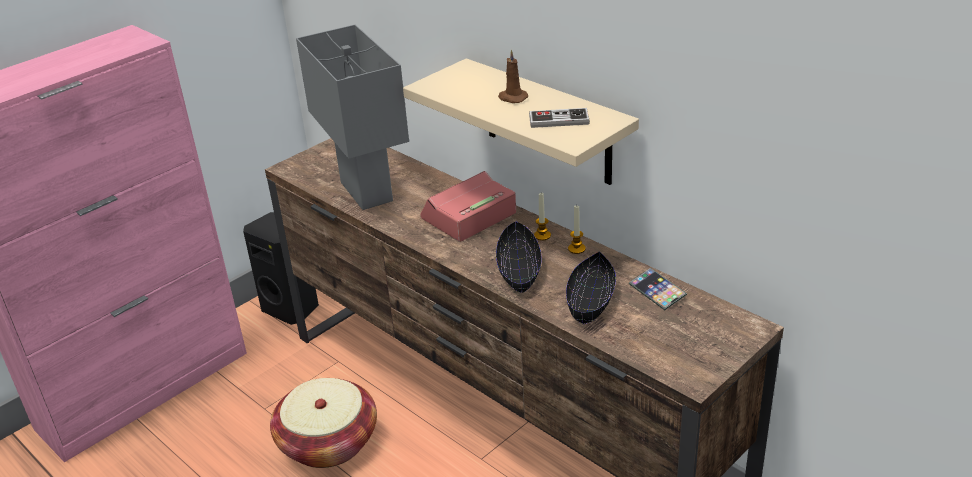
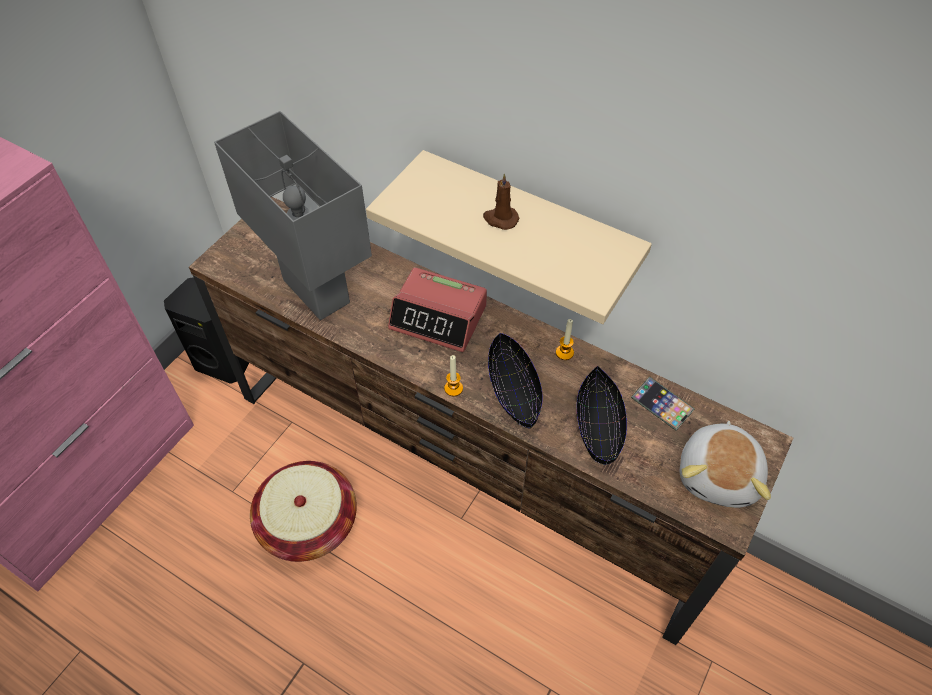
camera: 15 degrees left, 20 degrees up
(468, 216) = (439, 317): alarm clock -> alarm clock turned 105 degrees counterclockwise
(542, 235) = (524, 337): candle -> candle (453, 388)
(559, 120) = (566, 254): game controller -> none
(696, 345) = (719, 475): none -> plush toy

